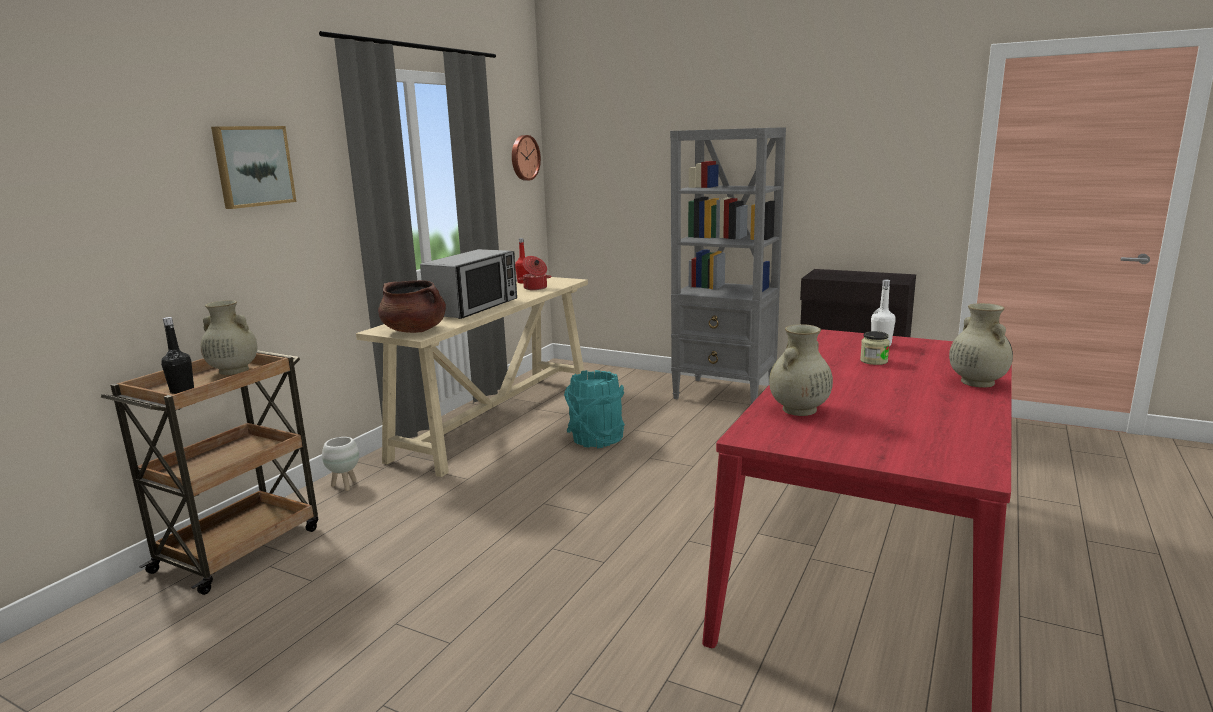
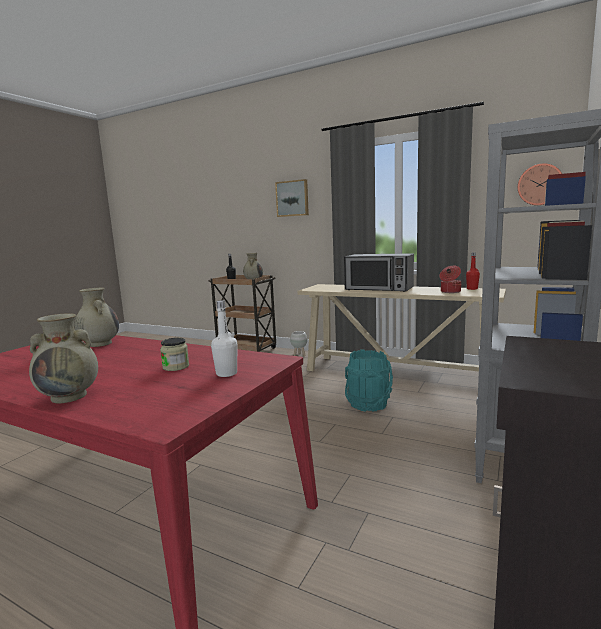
camera: 90 degrees right, 5 degrees down
(415, 330) = (319, 288): brown cooking pot -> none

